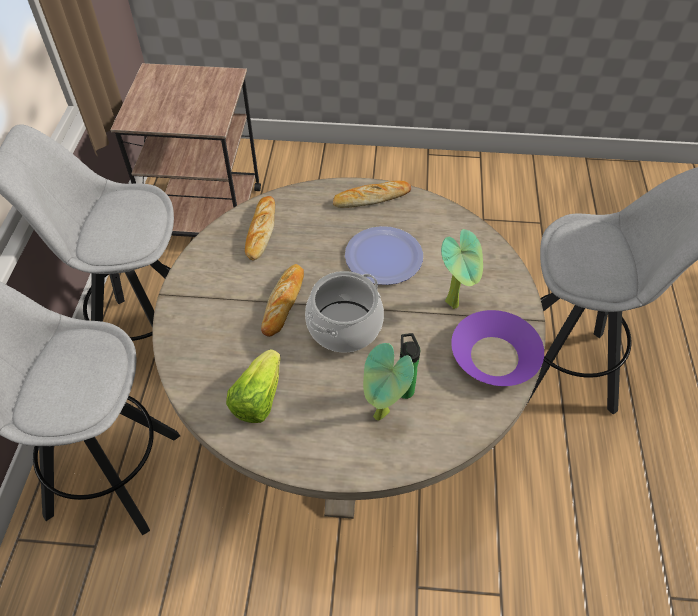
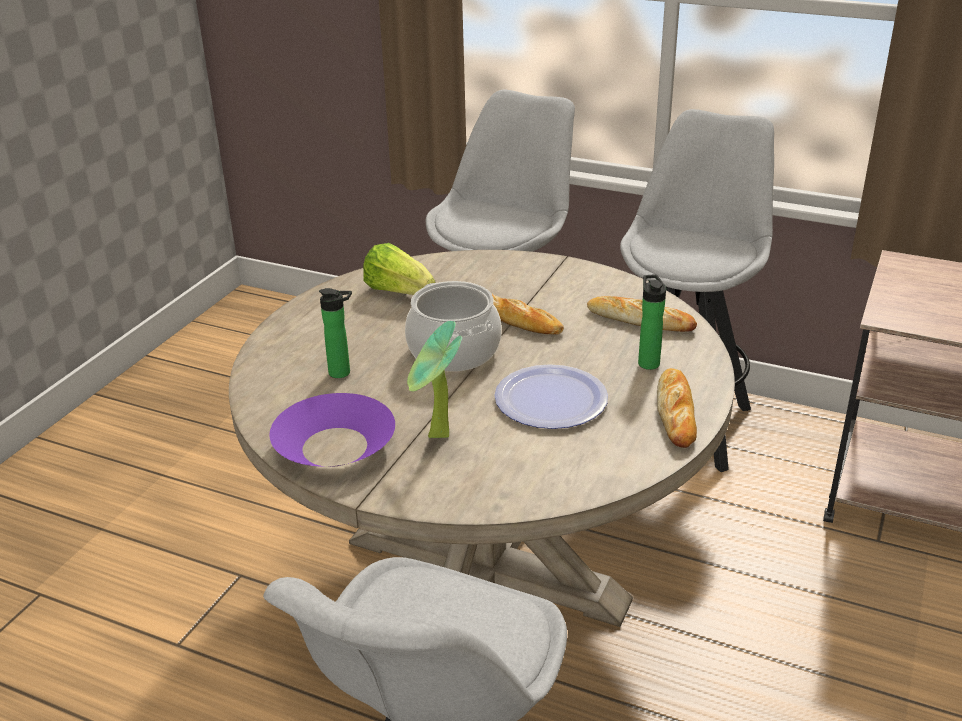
camera: 110 degrees right, 20 degrees down
(317, 218) = (648, 362): none -> bottle
(382, 417) = (320, 353): potted plant -> none

